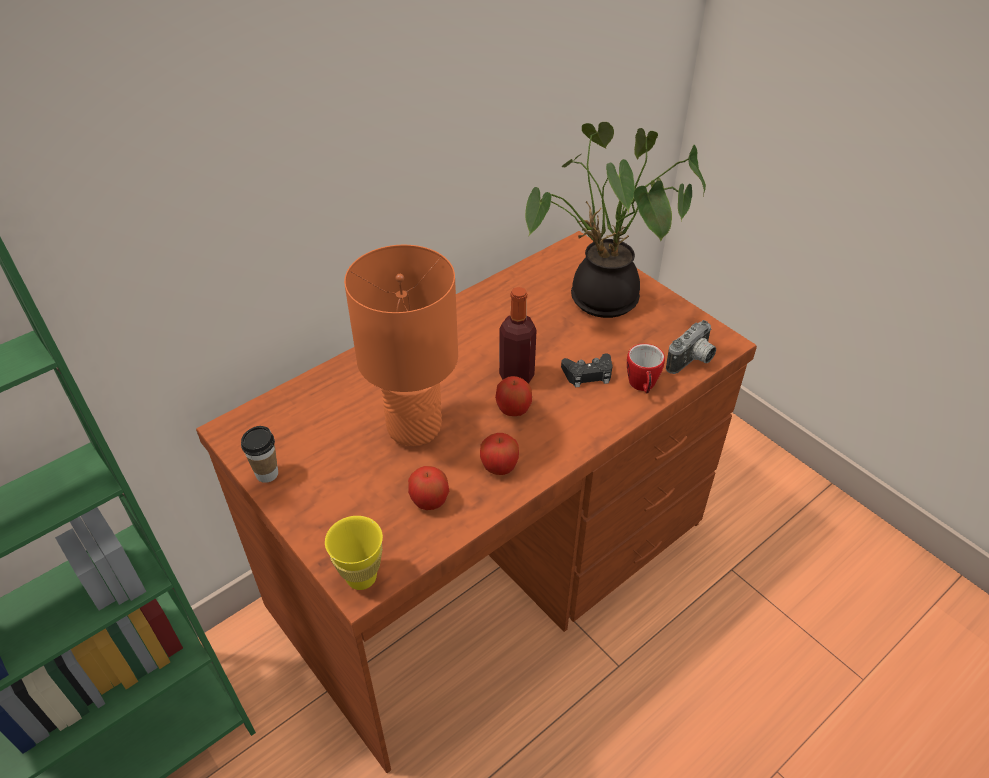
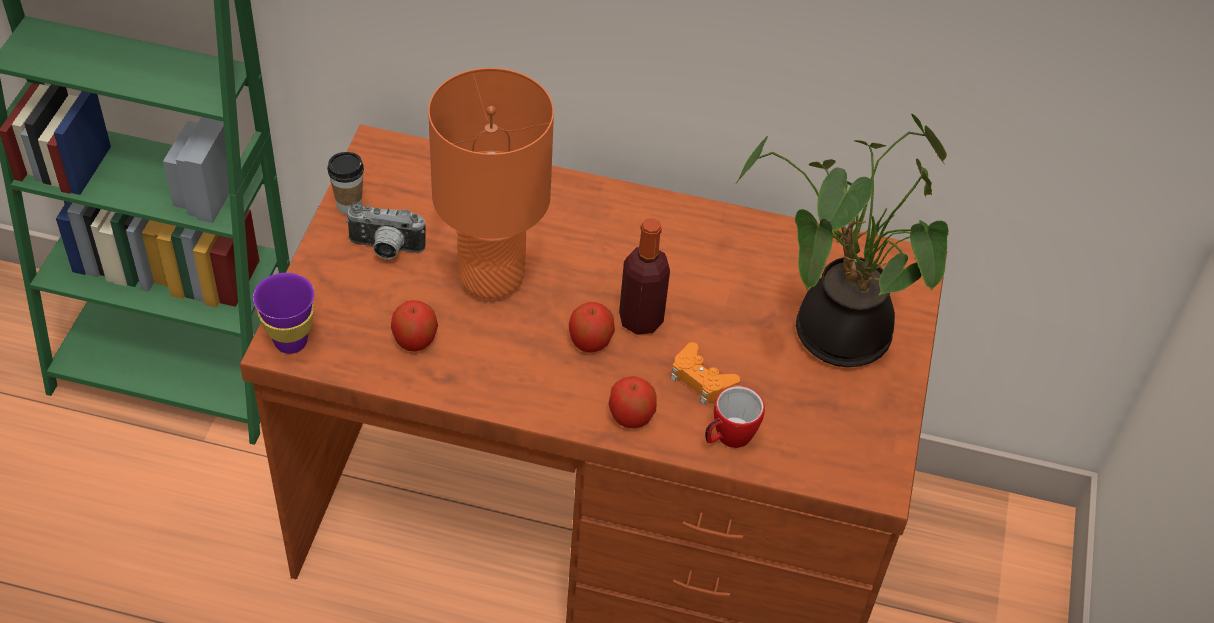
camera: 50 degrees right, 5 degrees up
(361, 577) = (291, 341): yellow cup -> purple cup
(499, 466) = (502, 371): apple -> apple (631, 416)
(588, 374) = (701, 379): black game controller -> orange game controller
(692, 362) = (813, 467): camera -> camera (385, 249)

